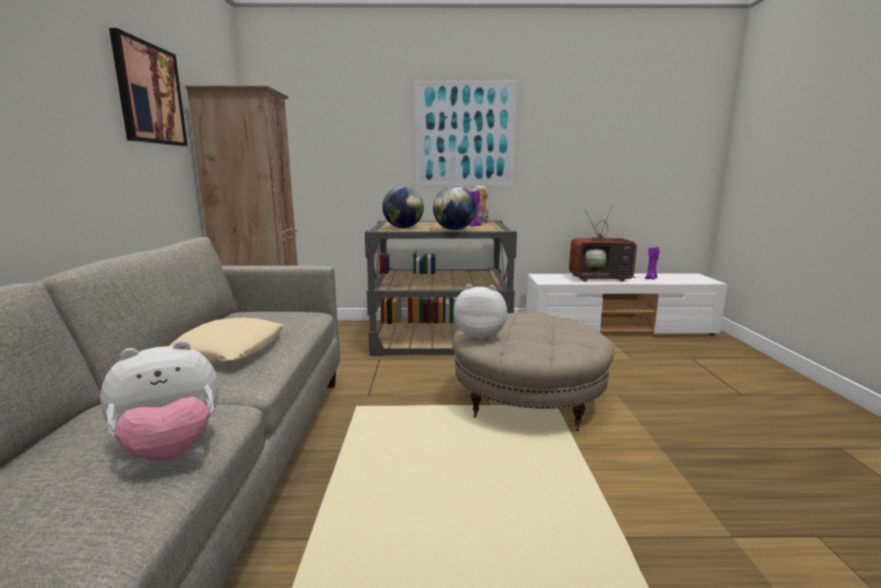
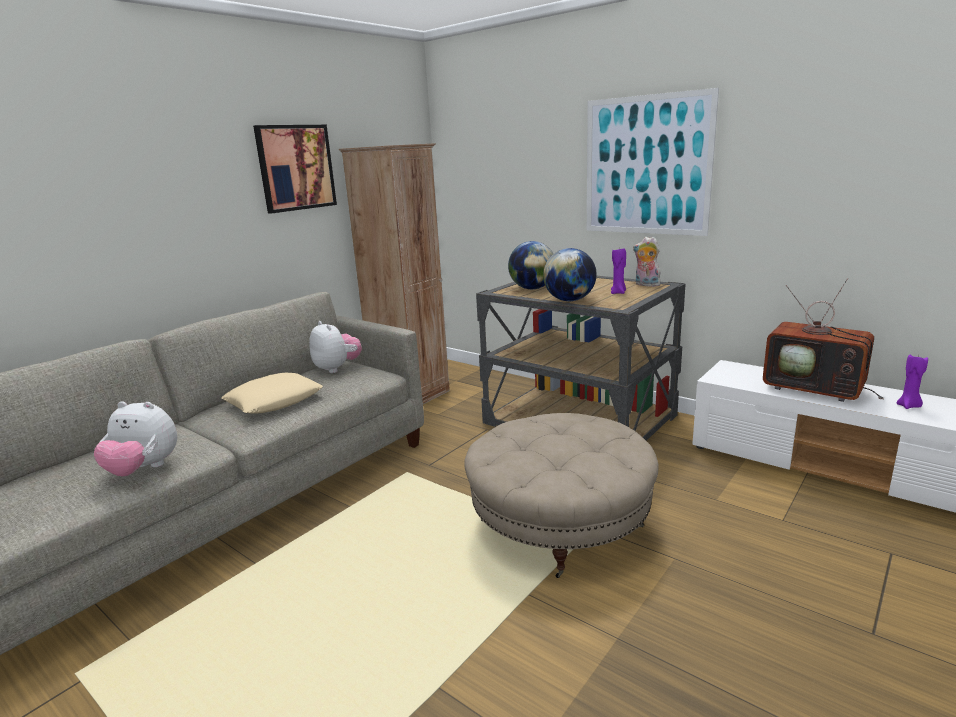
camera: 40 degrees right, 5 degrees up
(480, 336) = (497, 438): plush toy -> plush toy (337, 368)

